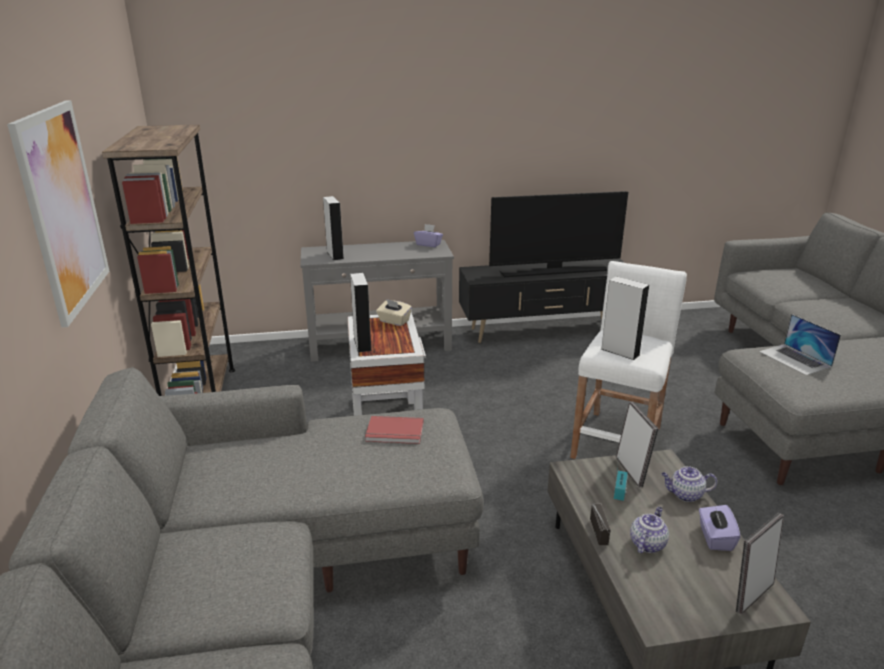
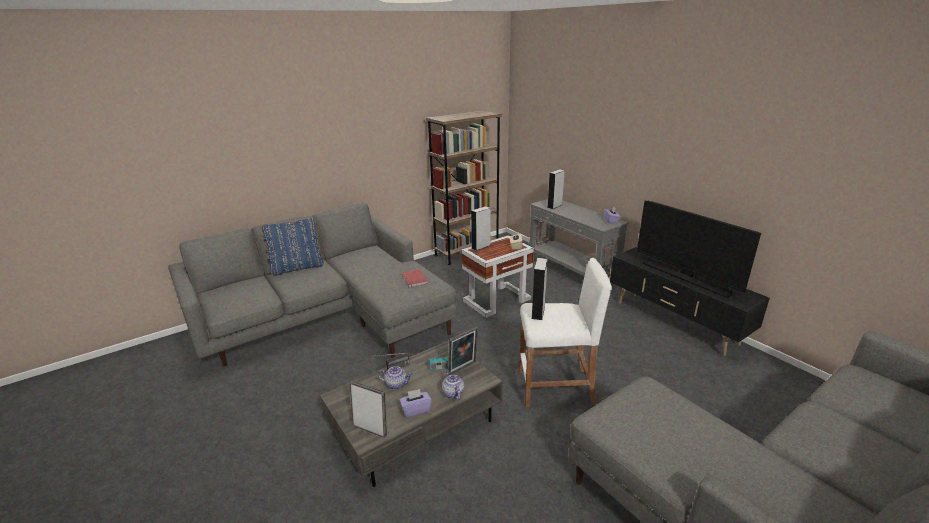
camera: 65 degrees right, 0 degrees up
(63, 209) = (376, 136): picture -> none
(163, 580) = (297, 267): none -> blue pillow
(795, 359) = (666, 411): laptop -> none

